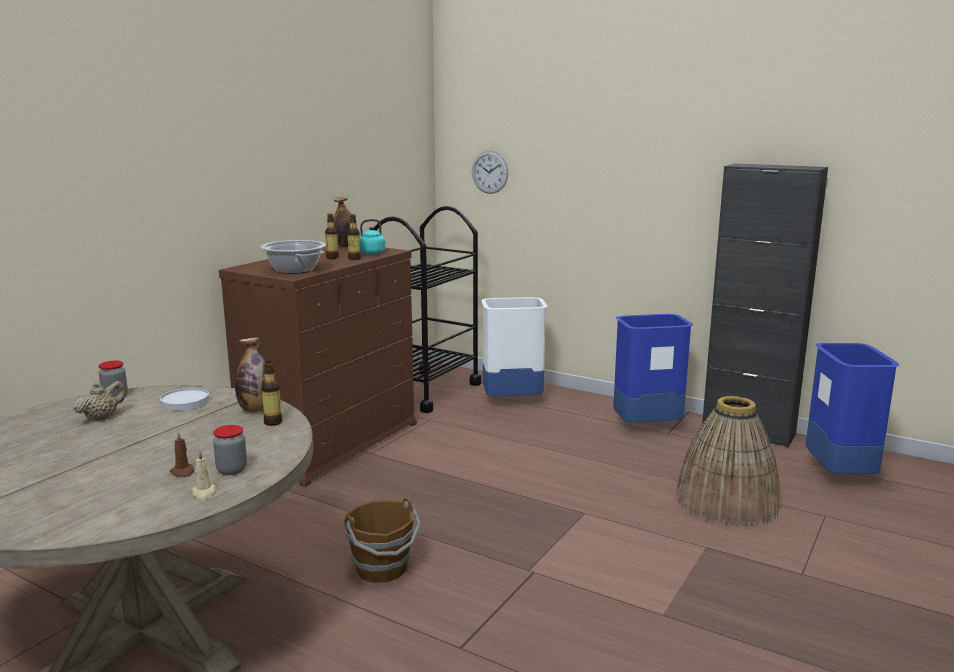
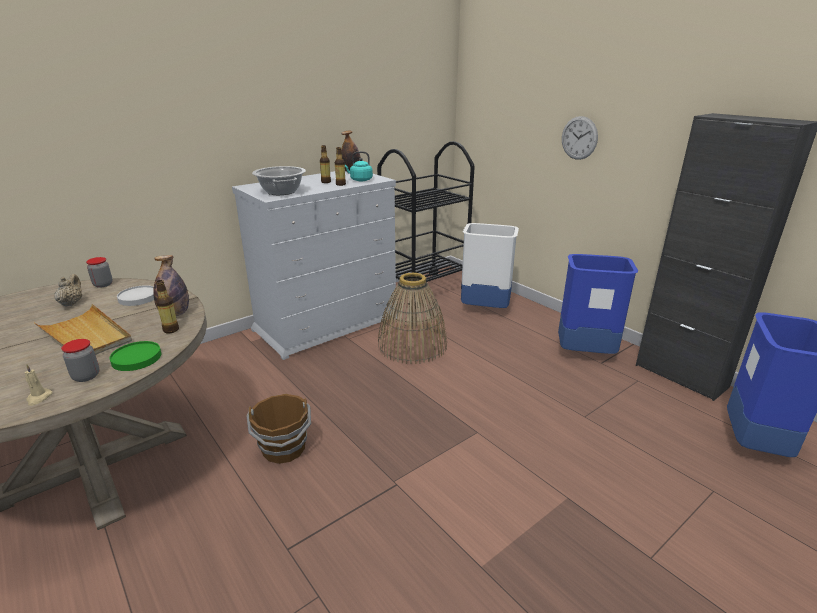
camera: 20 degrees right, 10 degrees up
(102, 417) = (71, 303): beige teapot -> beige teapot turned 60 degrees counterclockwise
(173, 441) = (86, 336): none -> beige tray
(183, 472) = (53, 371): brown candle -> none
(269, 448) = (137, 358): none -> green plate
(330, 442) = (327, 323): brown dresser -> white dresser
(489, 172) = (494, 113): wall clock -> wall clock (579, 138)
(727, 501) = (617, 449): basket -> basket (412, 345)

